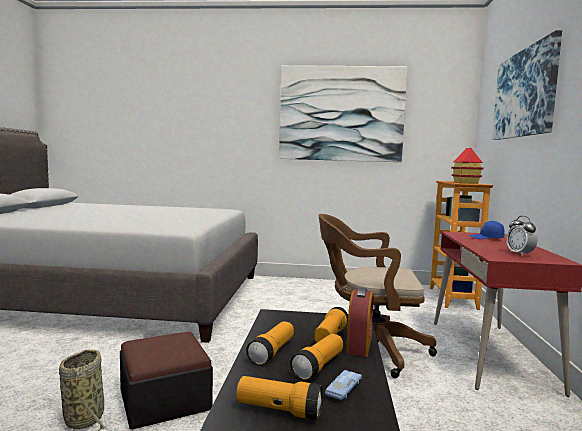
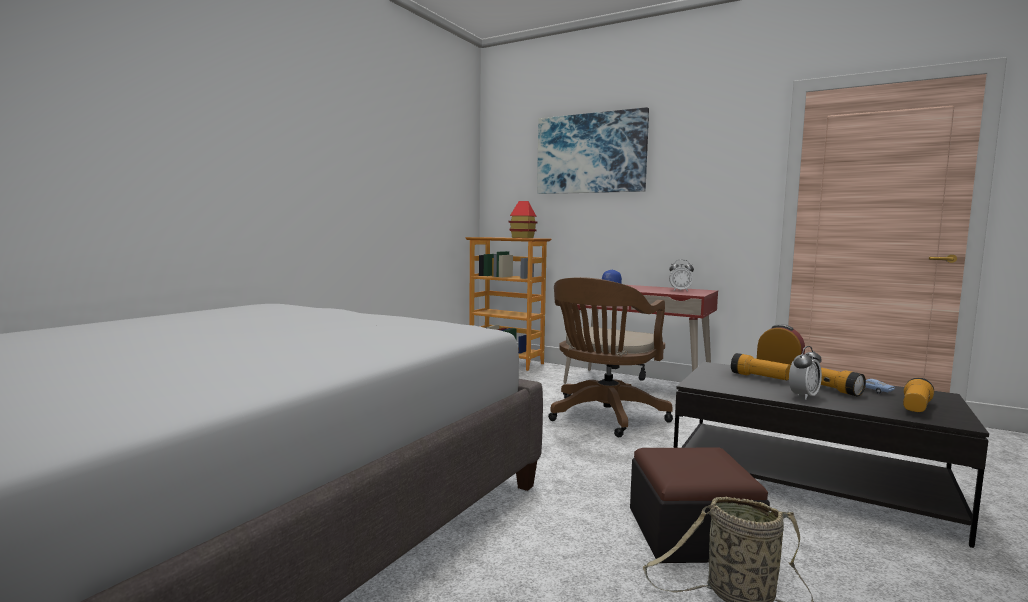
camera: 65 degrees left, 0 degrees up
(272, 352) = (803, 396): flashlight -> alarm clock
(341, 114) = (376, 146): picture -> none

